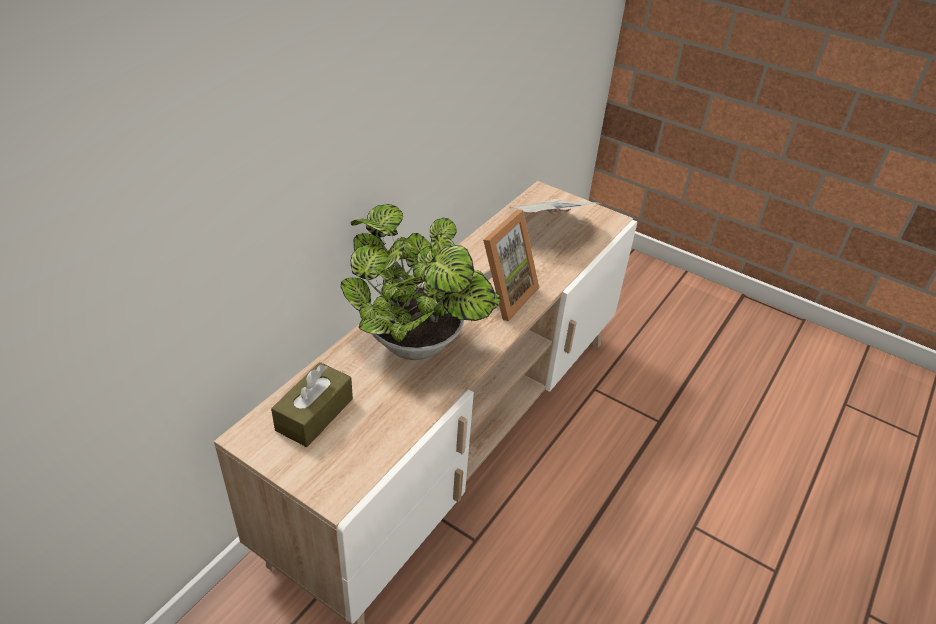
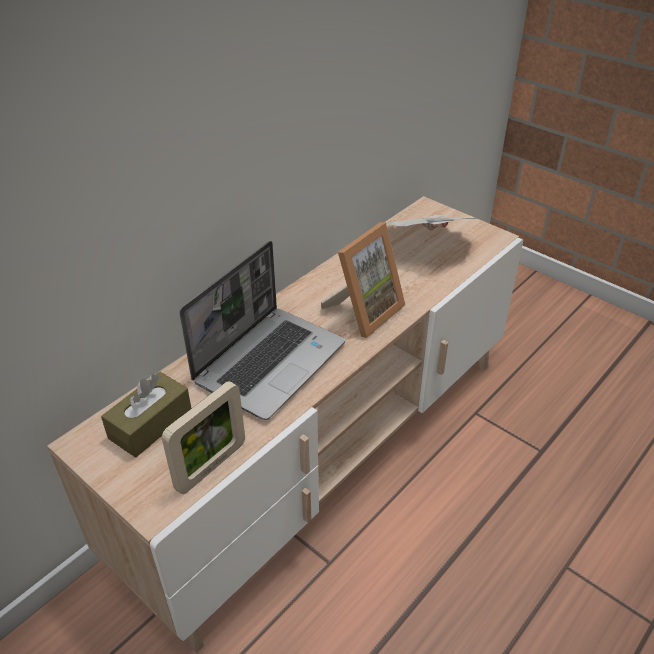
camera: 10 degrees right, 0 degrees up
(383, 451) = (211, 466): none -> picture frame
(420, 347) = (270, 361): potted plant -> laptop

